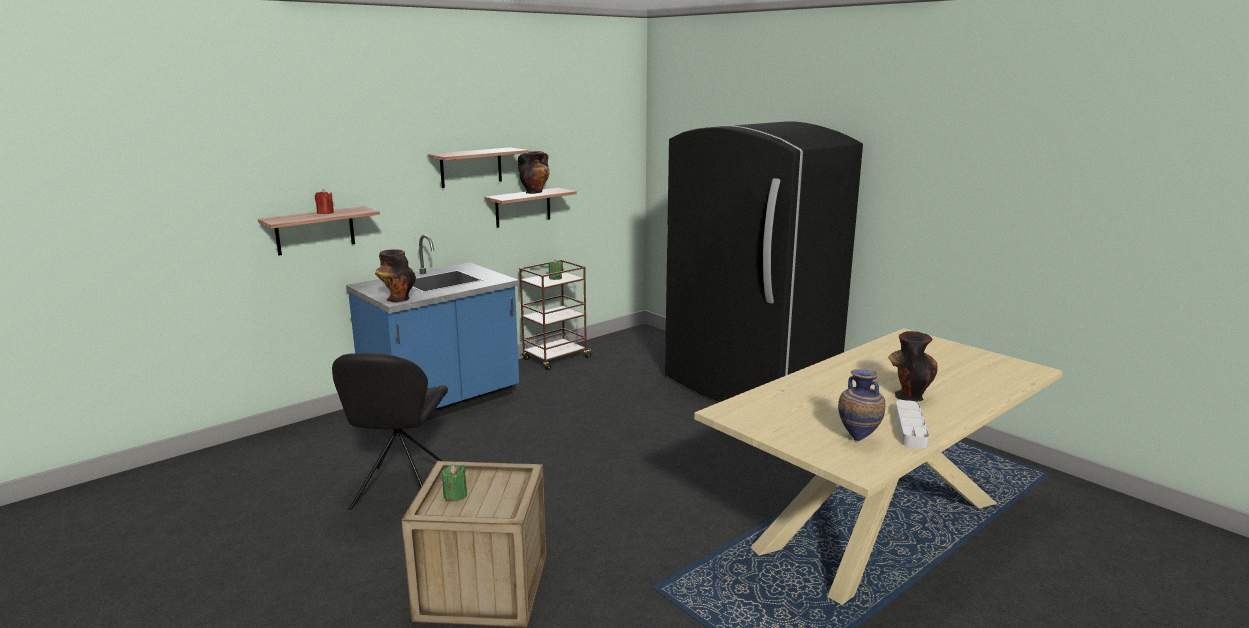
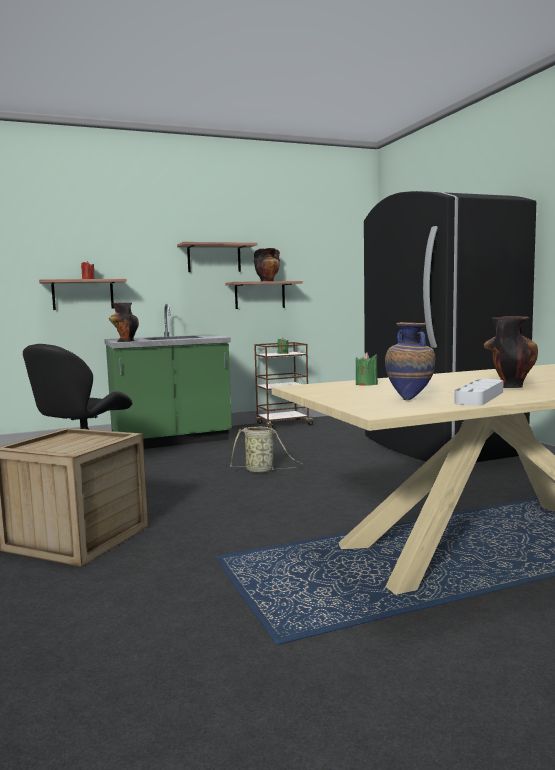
camera: 20 degrees right, 10 degrees down
(442, 402) = (171, 440): blue counter -> green counter
(455, 495) = (52, 443): green candle -> green candle (366, 384)
(594, 446) = (261, 470): none -> basket

